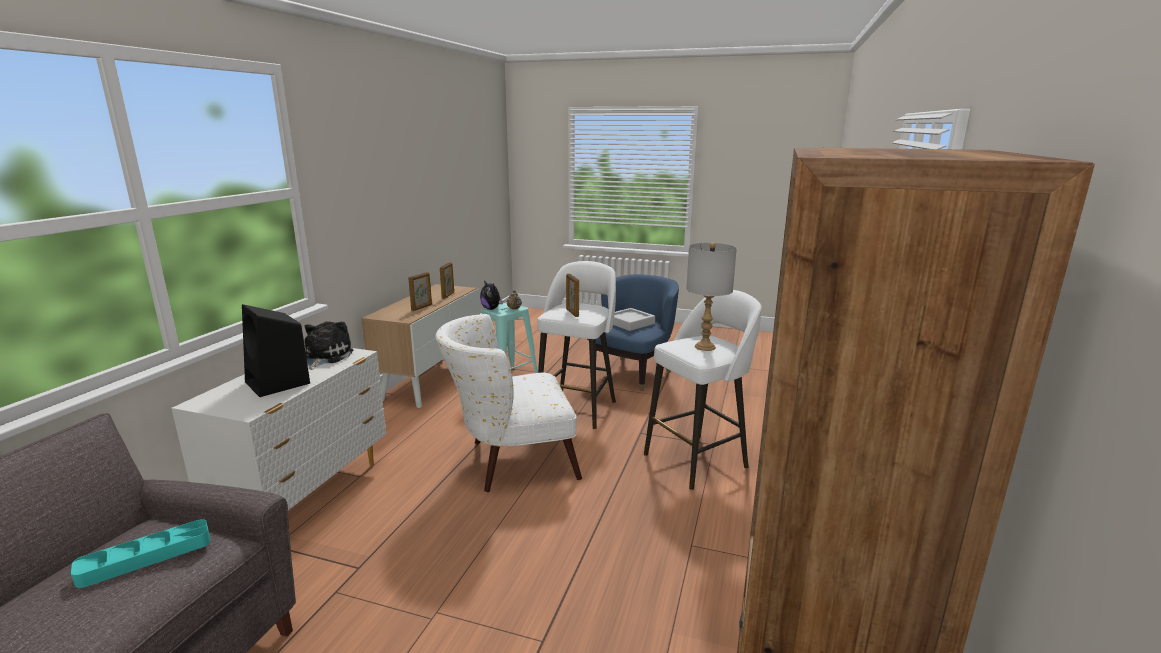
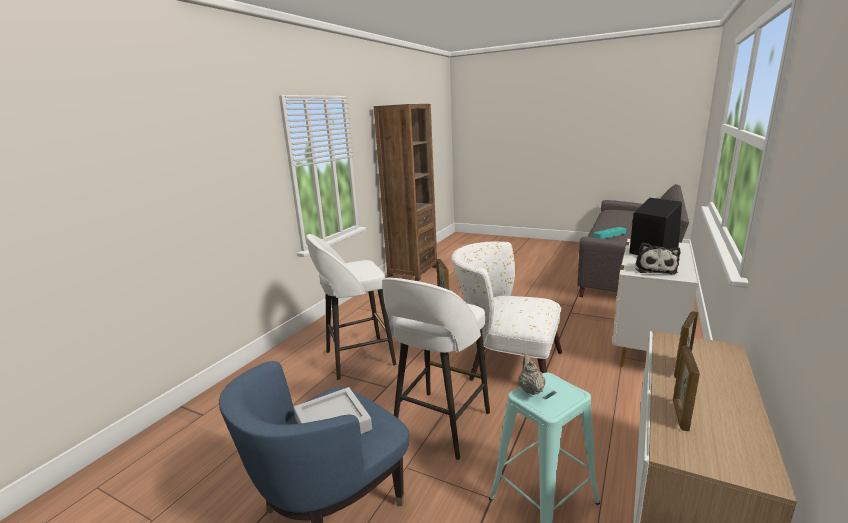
camera: 170 degrees left, 0 degrees up
(491, 309) = (571, 393): plush toy -> none
(510, 461) = (505, 364): white armchair -> white armchair turned 150 degrees counterclockwise
(704, 347) = (351, 266): grey table lamp -> none

